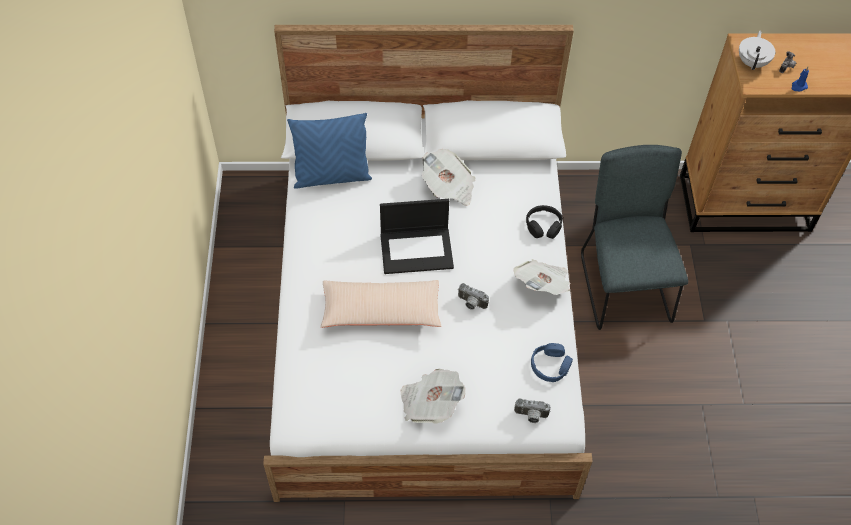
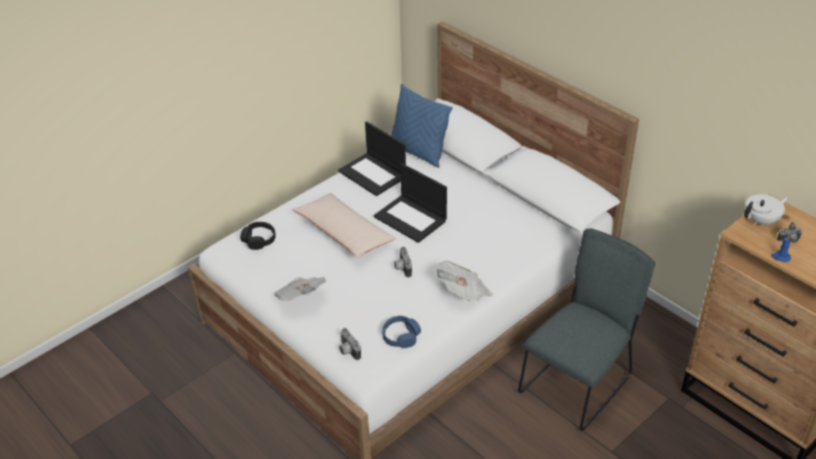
camera: 50 degrees right, 15 degrees down
(325, 230) = (373, 174): none -> laptop
(448, 187) = (481, 202): newspaper -> none
(543, 226) = (513, 262): black headphones -> black headphones (259, 239)

